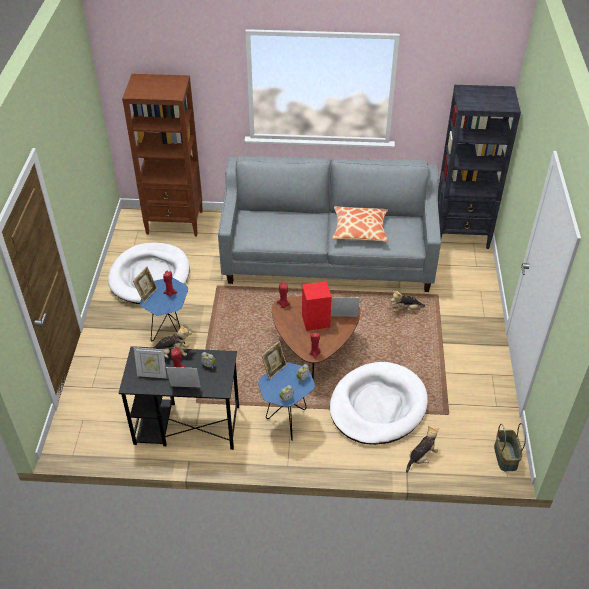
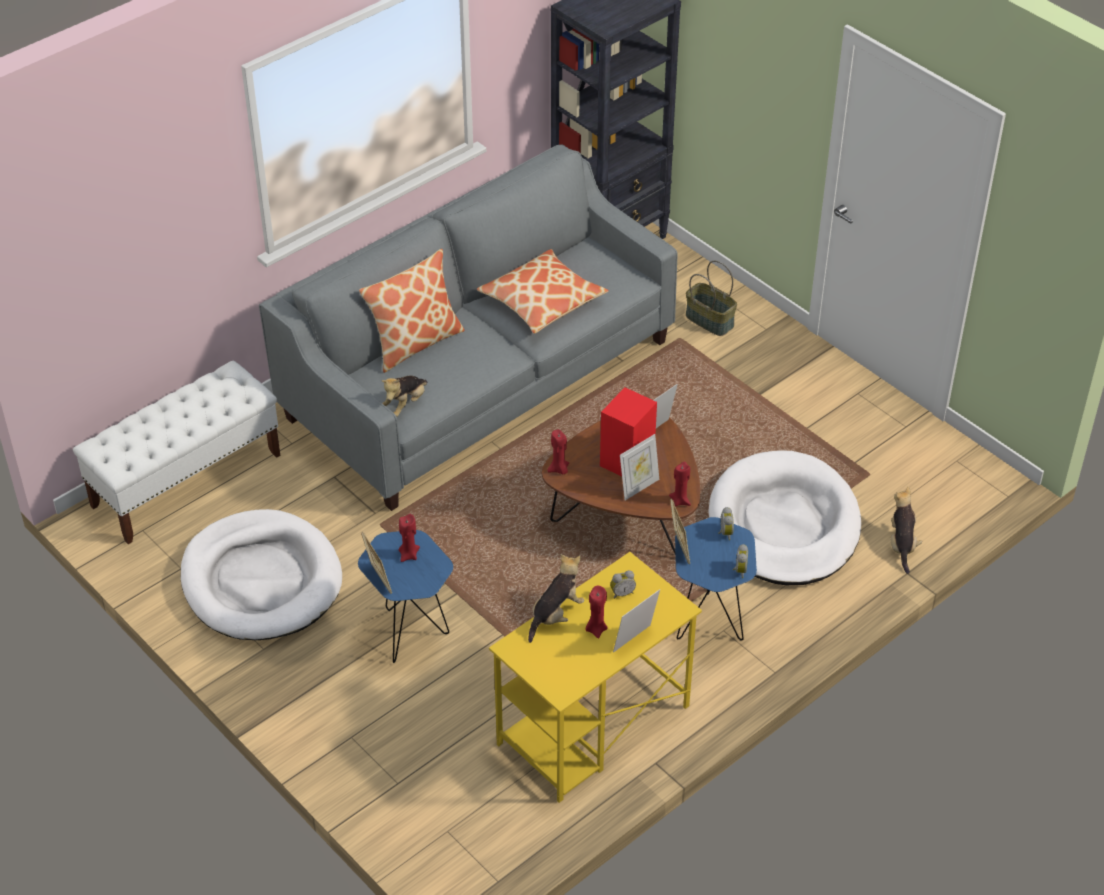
camera: 45 degrees left, 0 degrees up
(152, 374) = (570, 657): picture frame -> picture frame (638, 487)
(175, 222) = (187, 480): brown bookcase -> white bench
(186, 425) = (592, 726): black desk -> yellow desk
(286, 214) = (415, 343): none -> pillow
(405, 309) = (665, 383): plush toy -> plush toy (405, 404)
(506, 456) = (981, 475): basket -> basket (710, 320)

